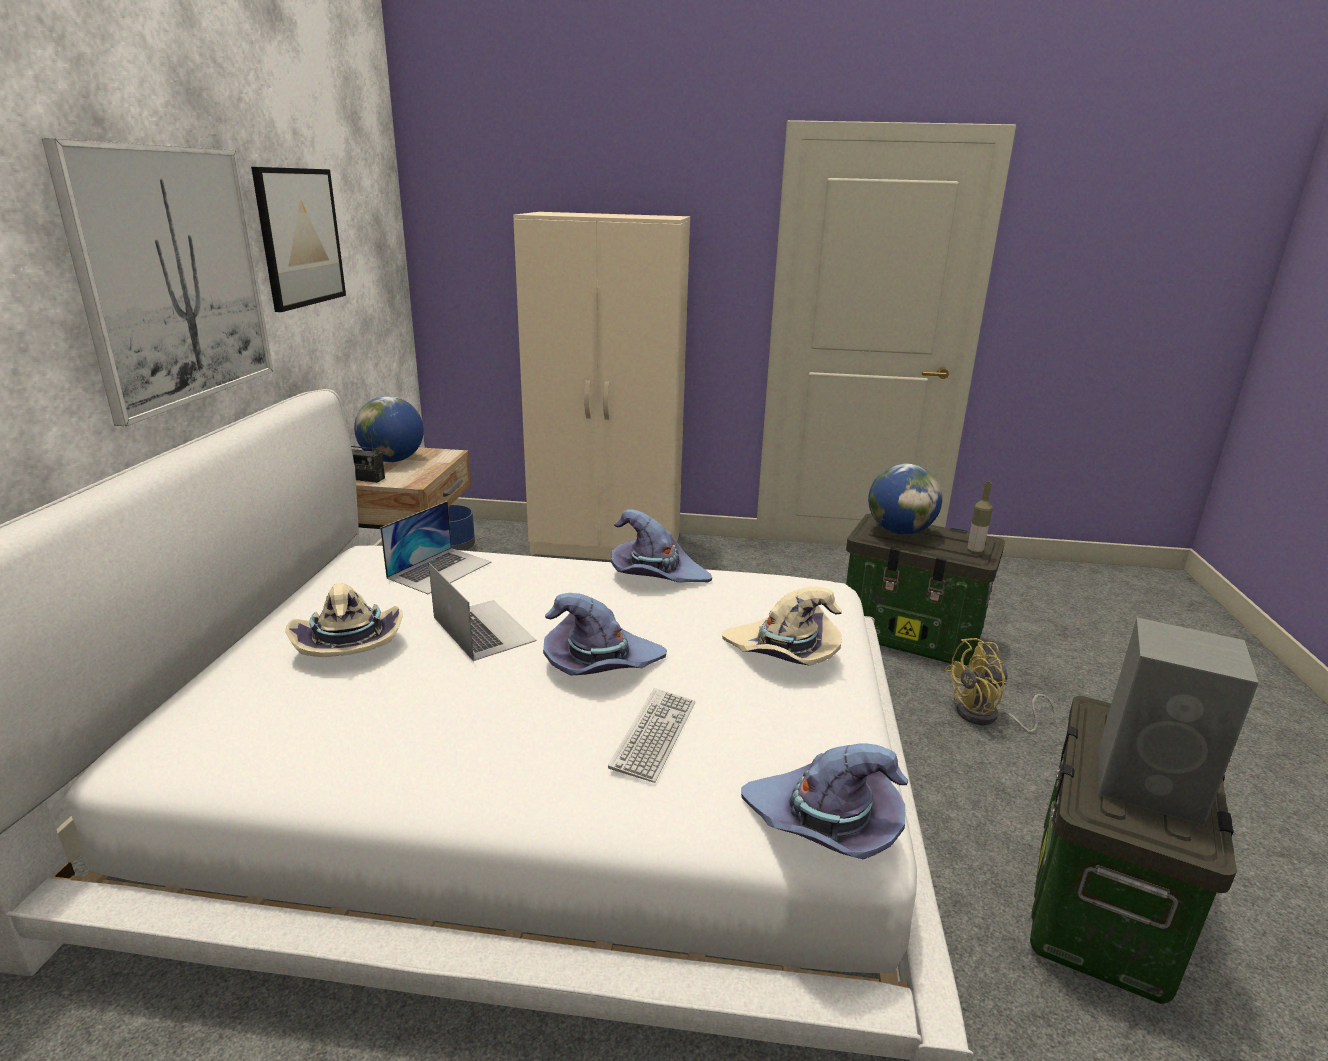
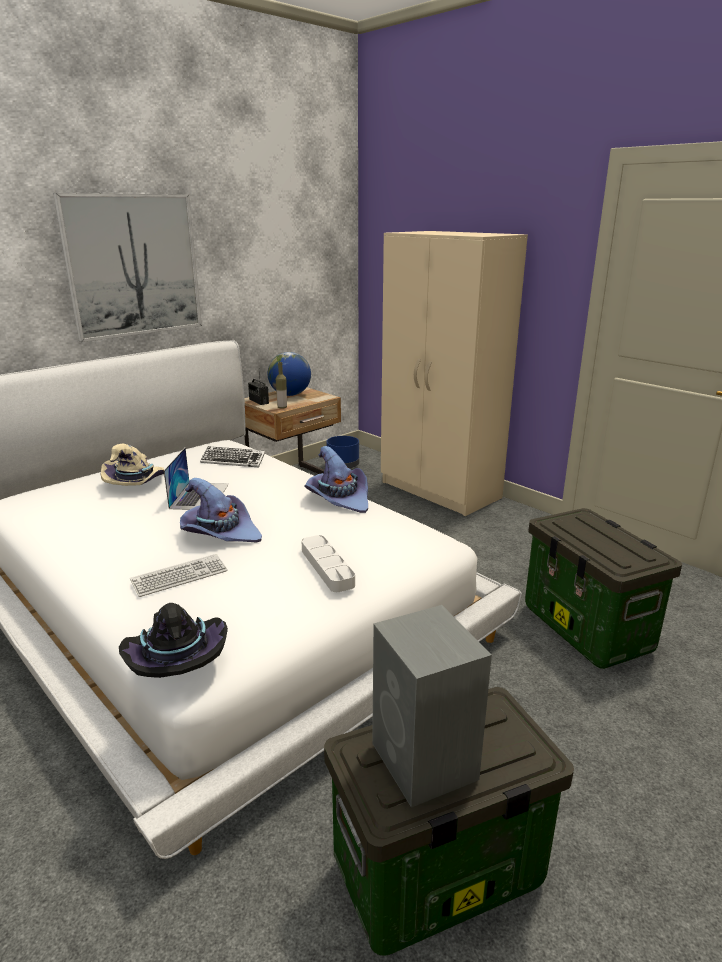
camera: 40 degrees right, 0 degrees up
(300, 237) = (244, 246): picture -> none
(440, 570) = (233, 461): laptop -> keyboard
(783, 652) = (327, 567): beige hat -> grey tray
(824, 824) = (176, 657): purple hat -> black hat
(899, 531) = (583, 527): globe -> none
(974, 551) = (625, 562): bottle -> bottle (282, 407)
(986, 717) = (559, 711): yellow fan -> none

